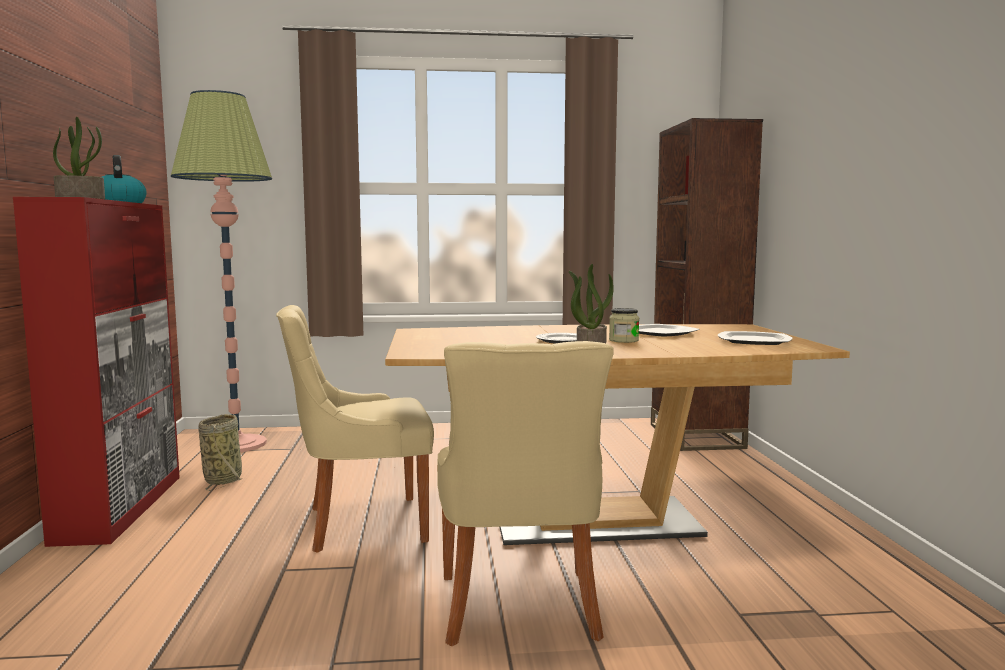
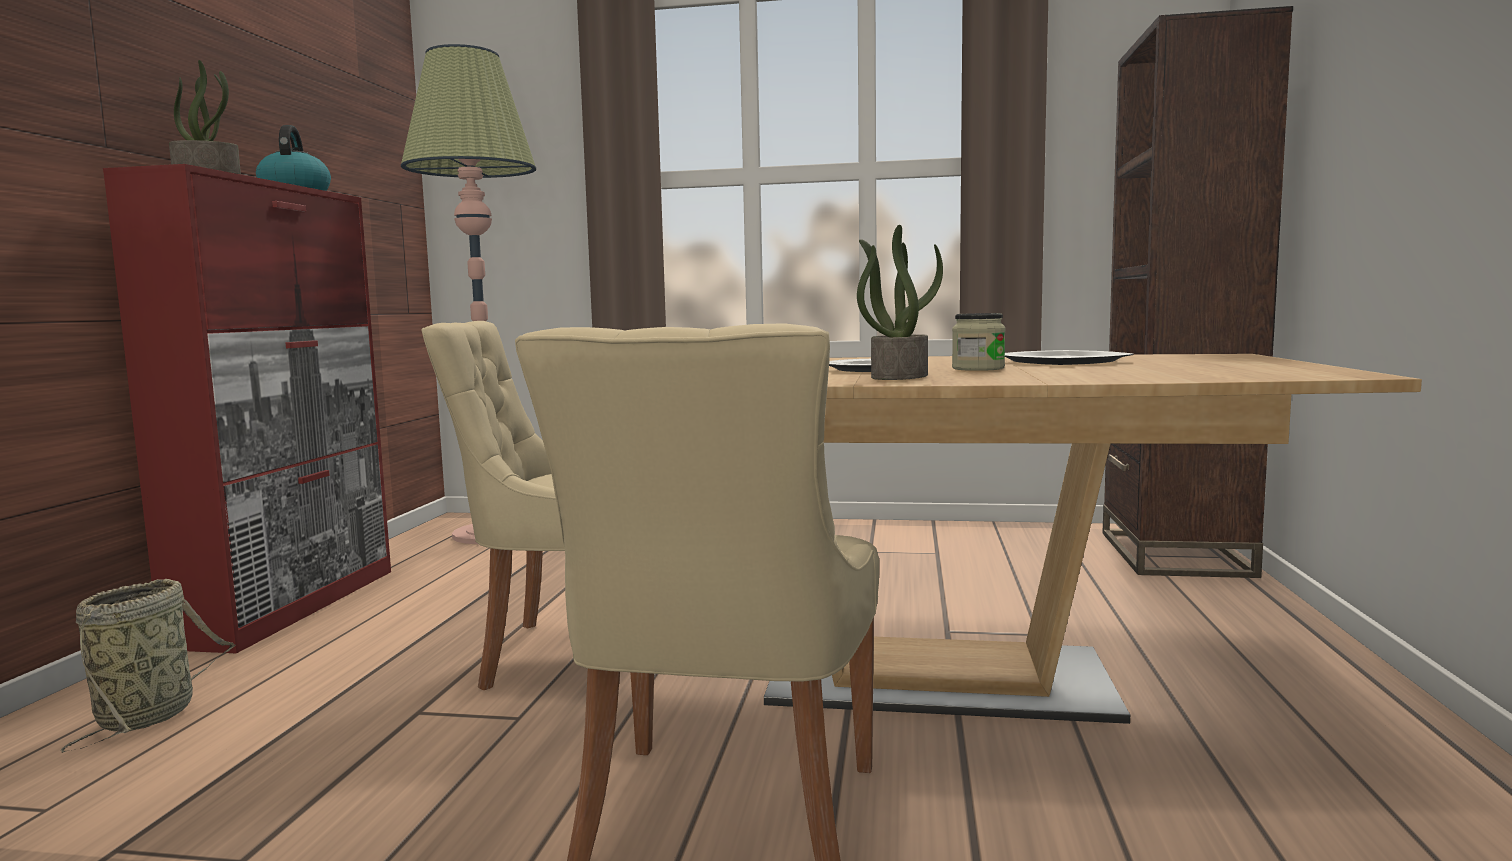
camera: 15 degrees right, 0 degrees up
(223, 479) = (442, 577): basket -> basket (151, 715)
(754, 341) = (1228, 368): plate -> none

